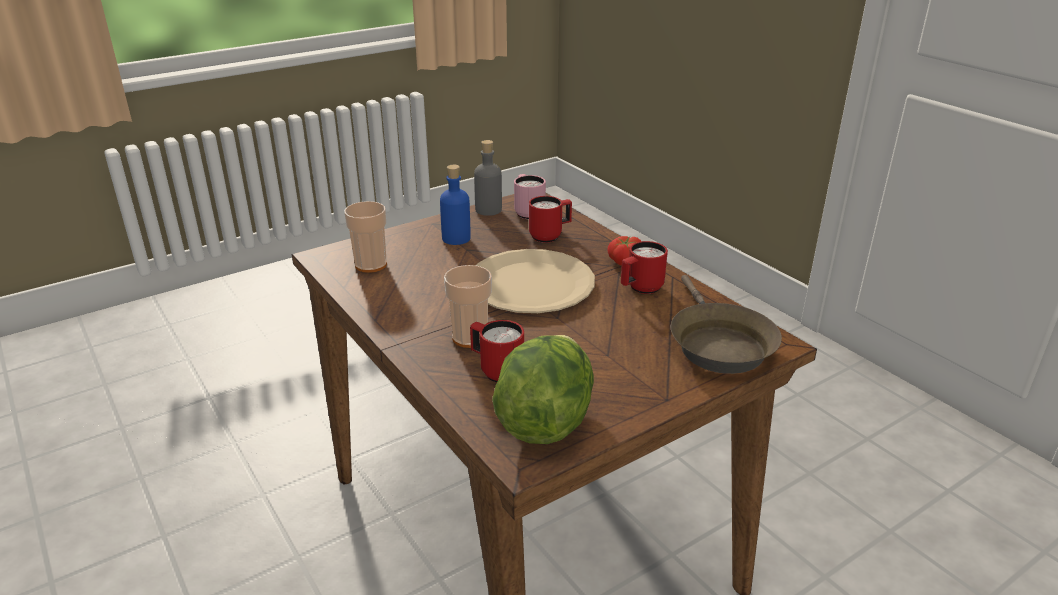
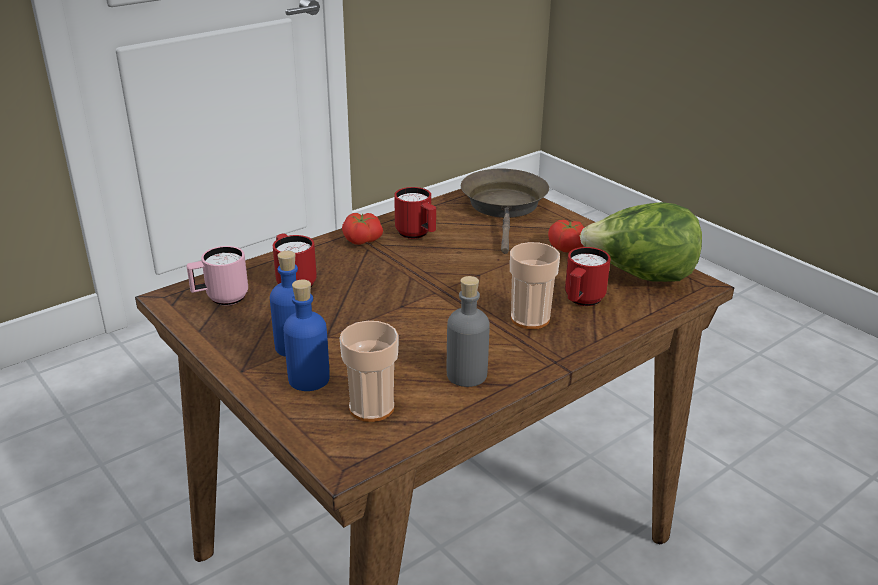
camera: 95 degrees left, 0 degrees up
(413, 244) = (309, 379): none -> blue bottle
(488, 210) = (206, 328): grey bottle -> grey bottle (466, 375)
(531, 284) = (415, 290): beige plate -> none
(616, 376) = (568, 248): none -> tomato
(717, 344) = (504, 207): brown frying pan -> brown frying pan turned 75 degrees counterclockwise

